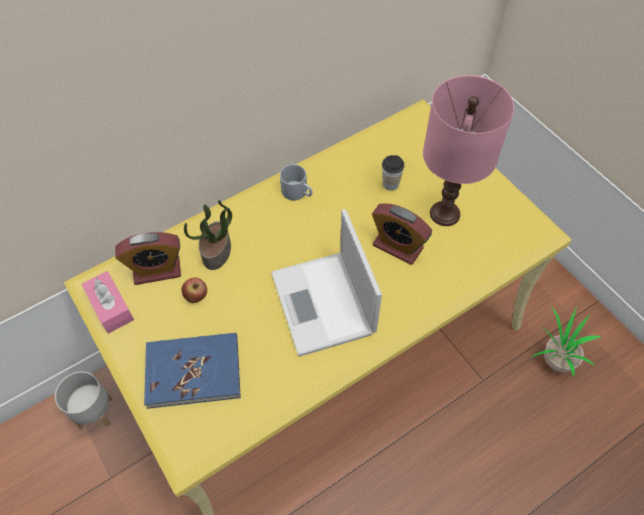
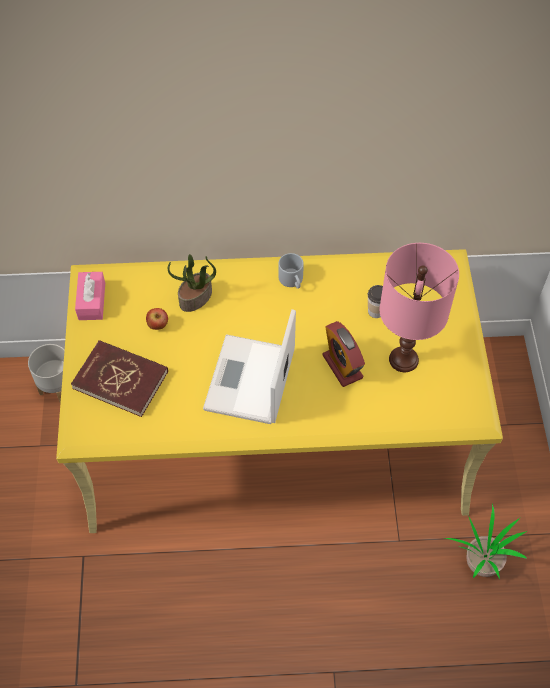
camera: 30 degrees right, 0 degrees up
(157, 270) = (142, 290): alarm clock -> none
(193, 371) = (121, 380): blue book -> red book

